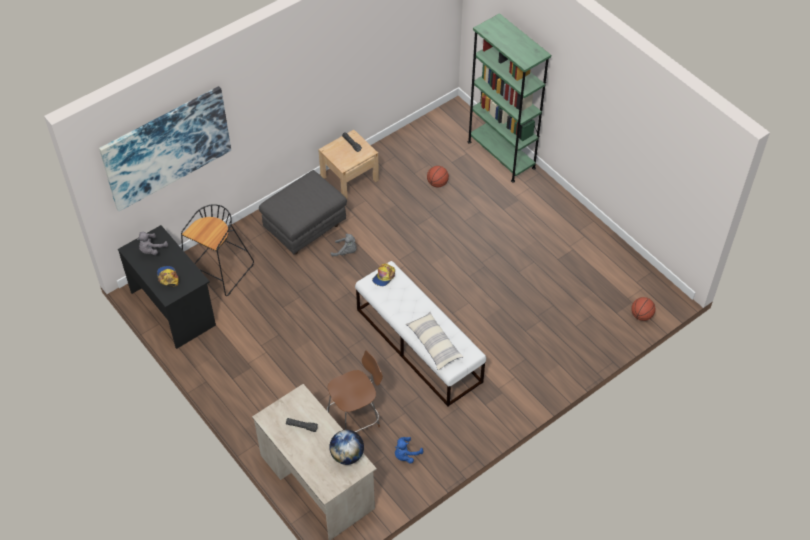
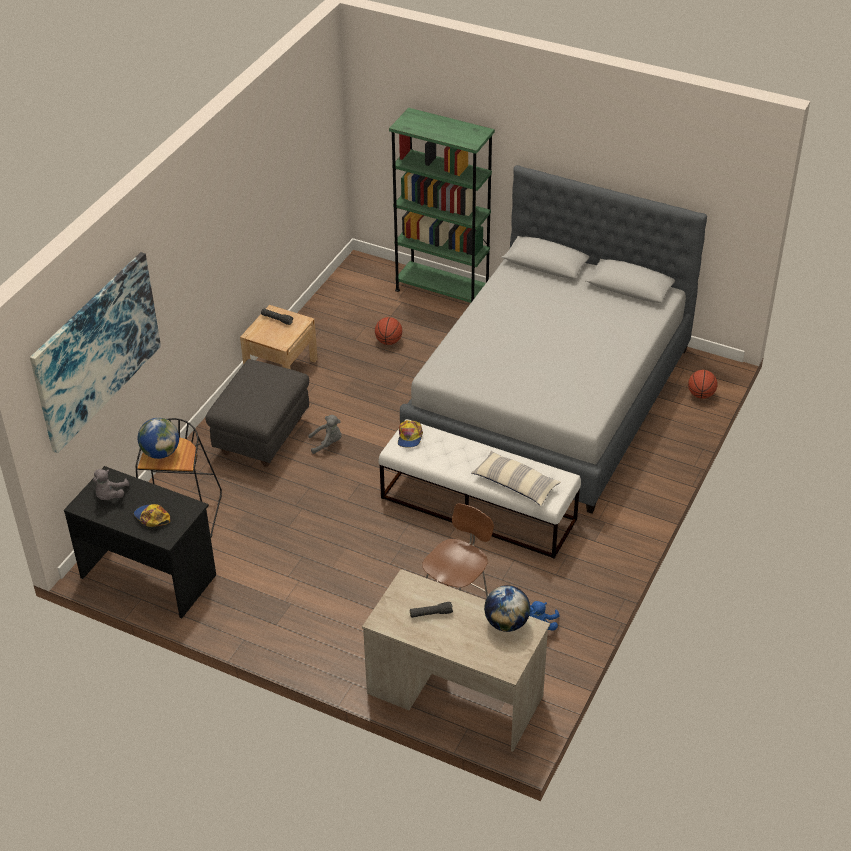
camera: 25 degrees left, 10 degrees down
(203, 228) = (160, 453): none -> globe
(525, 275) = (550, 398): none -> grey bed

